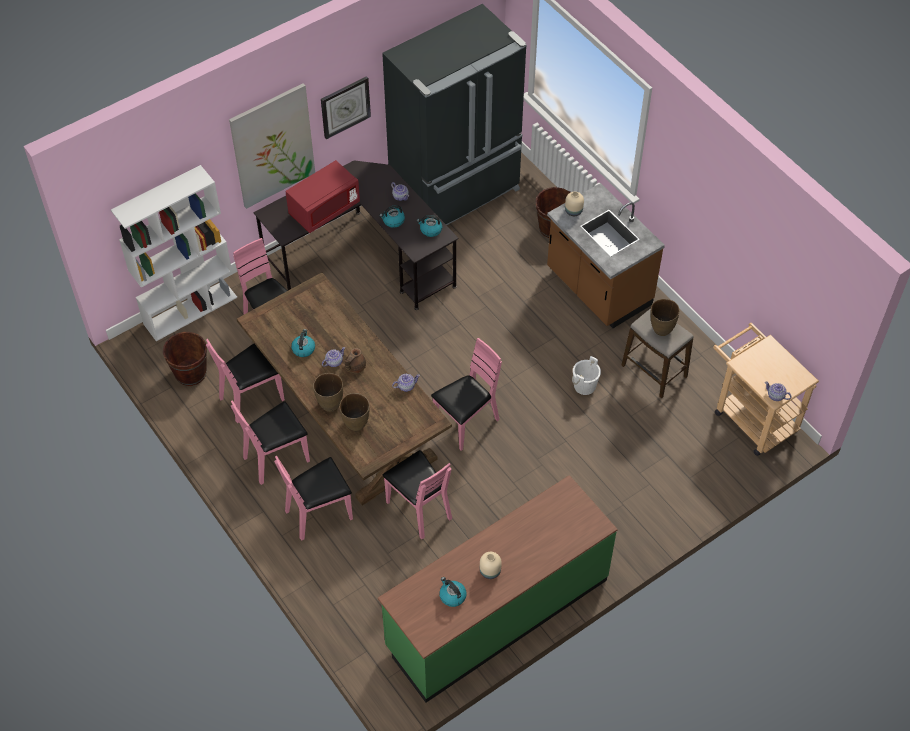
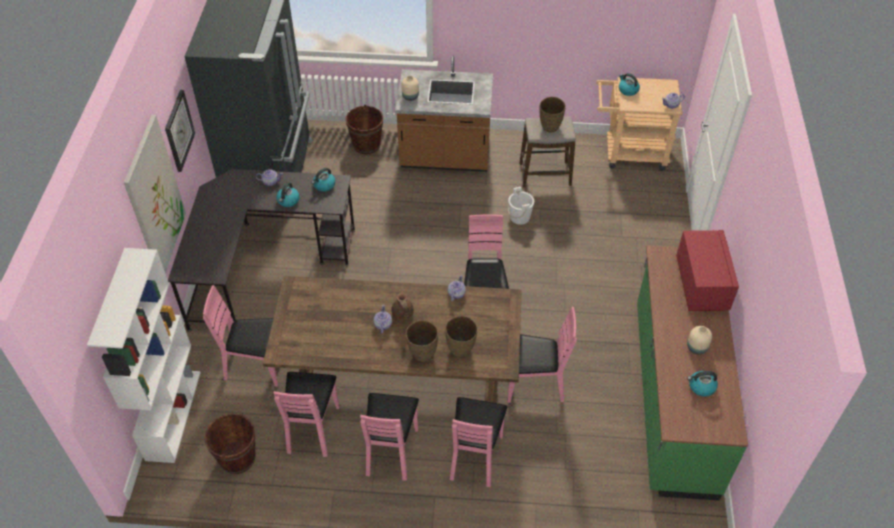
camera: 50 degrees left, 5 degrees down
(303, 349) = (347, 336): kettle -> kettle (627, 90)
(324, 209) = (224, 234): red microwave -> red microwave (701, 284)

